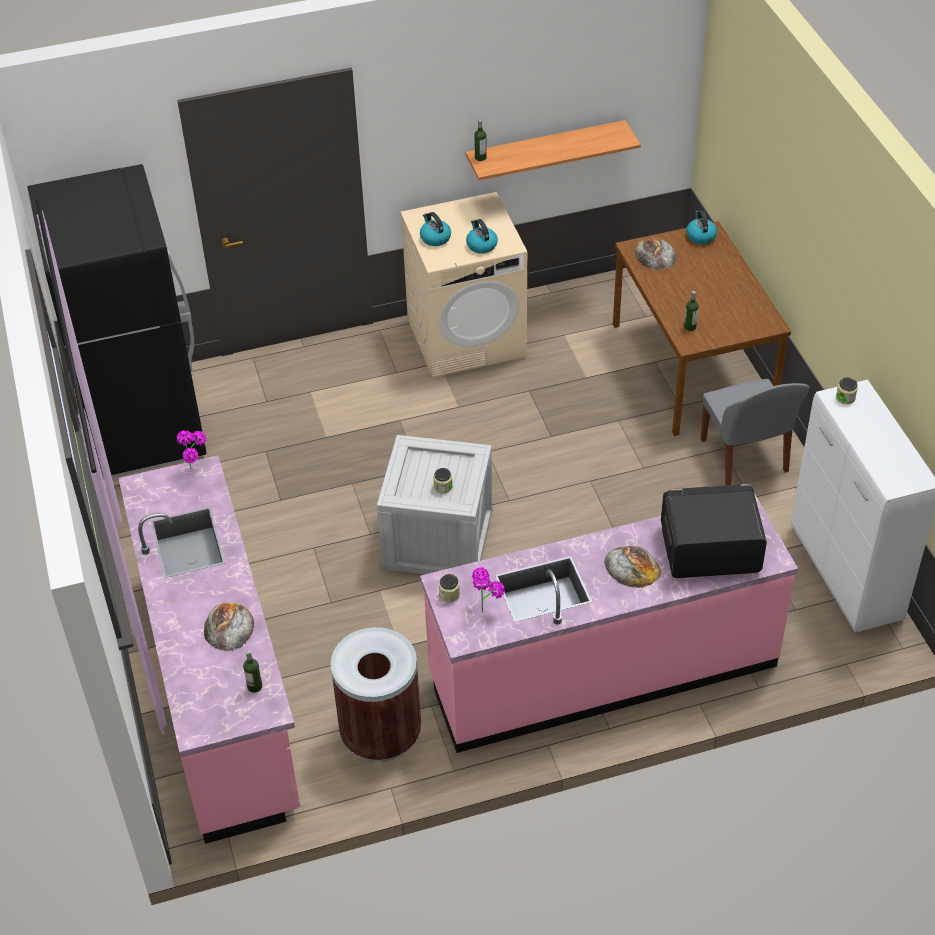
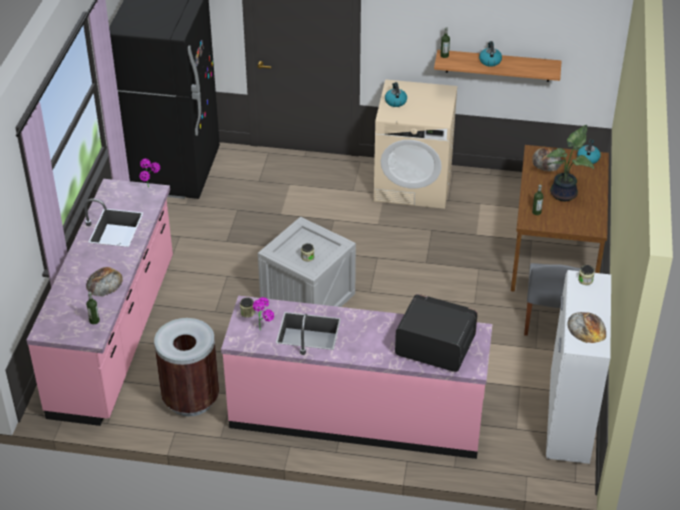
camera: 25 degrees right, 5 degrees down
(481, 245) = (422, 115): kettle -> kettle (489, 61)
(632, 566) = (375, 338): bread -> bread (586, 328)
(706, 291) = (565, 194): none -> potted plant

